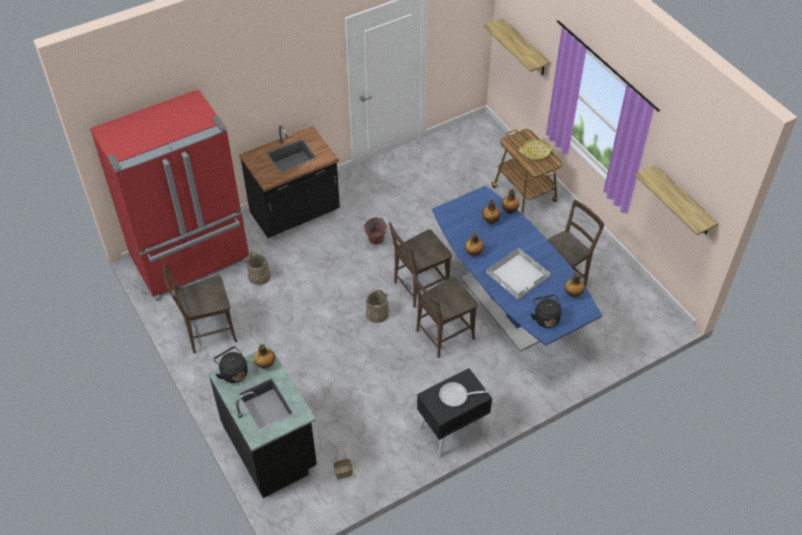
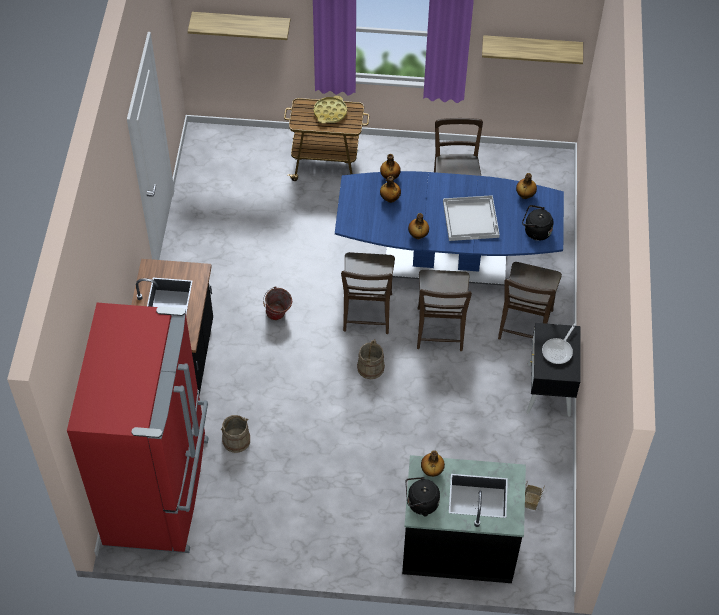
camera: 55 degrees left, 5 degrees up
(207, 333) = (272, 527): brown chair -> brown chair (524, 327)

